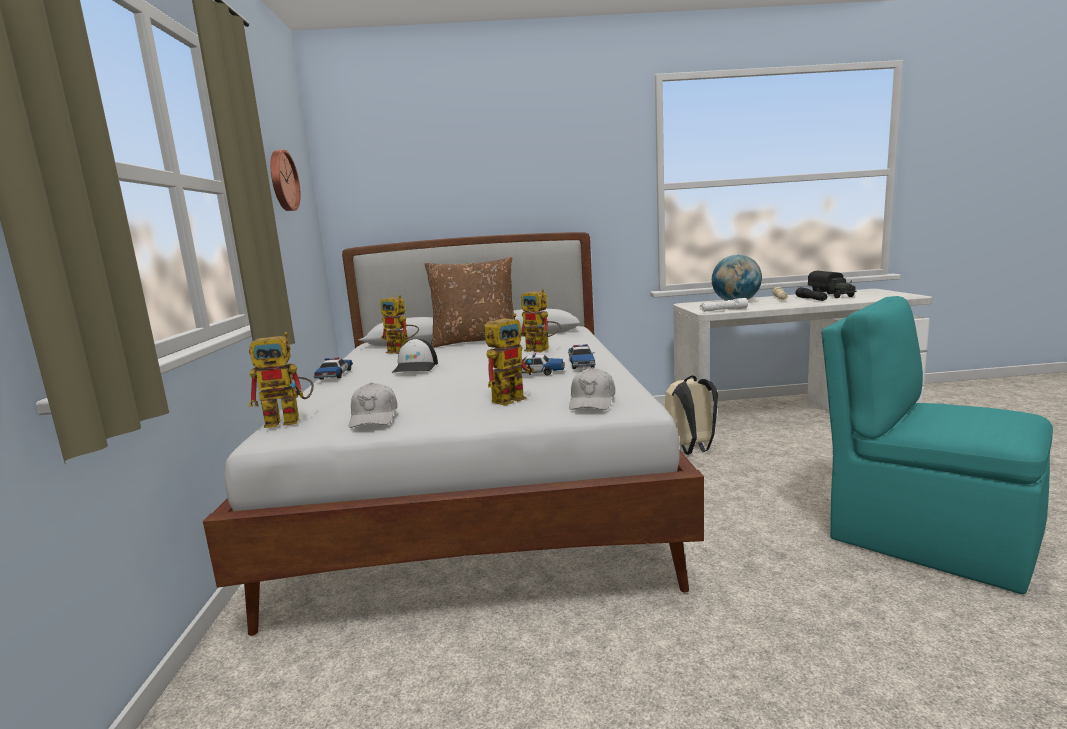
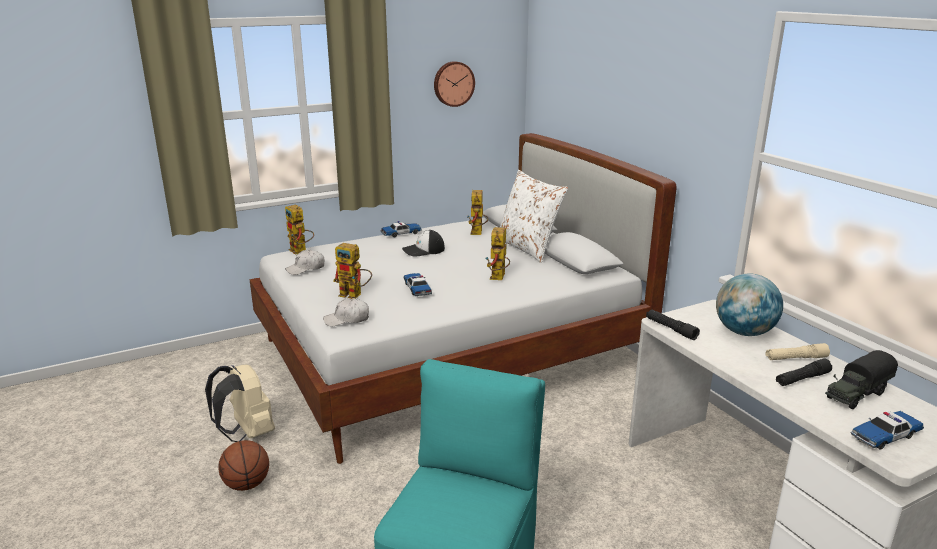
camera: 65 degrees right, 10 degrees up
(475, 341) = (528, 248): brown pillow -> white pillow
(581, 363) = (453, 300): toy car -> toy car (885, 436)
(689, 449) = (590, 439): beige backpack -> beige backpack (247, 433)
(719, 694) = (247, 484): none -> basketball
(723, 310) = (671, 329): white flashlight -> black flashlight

